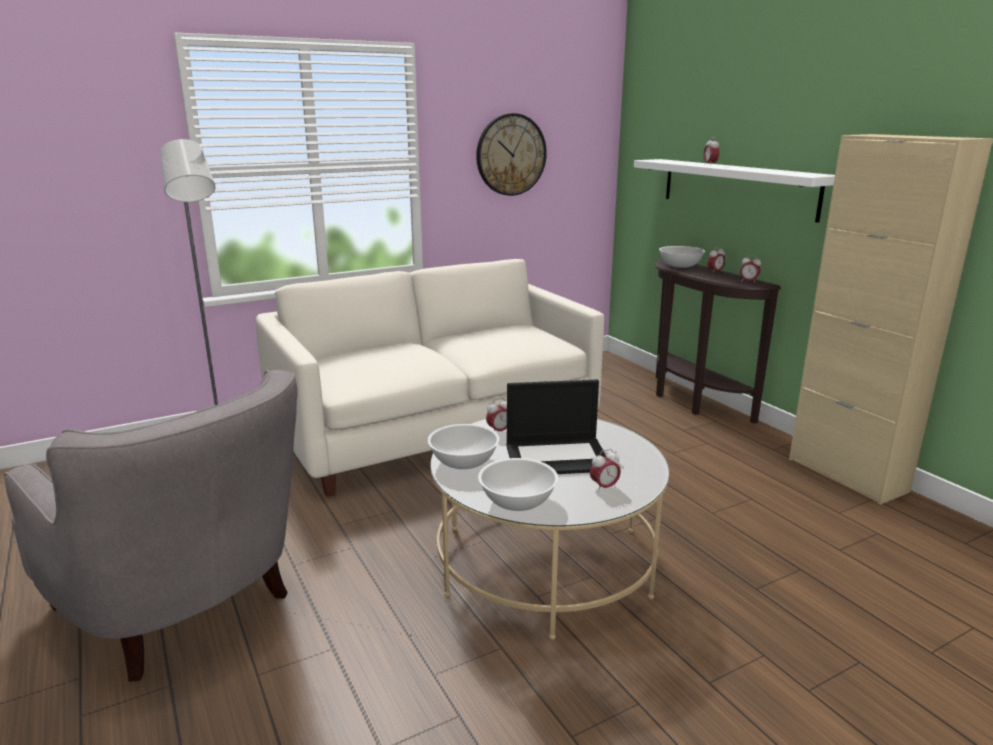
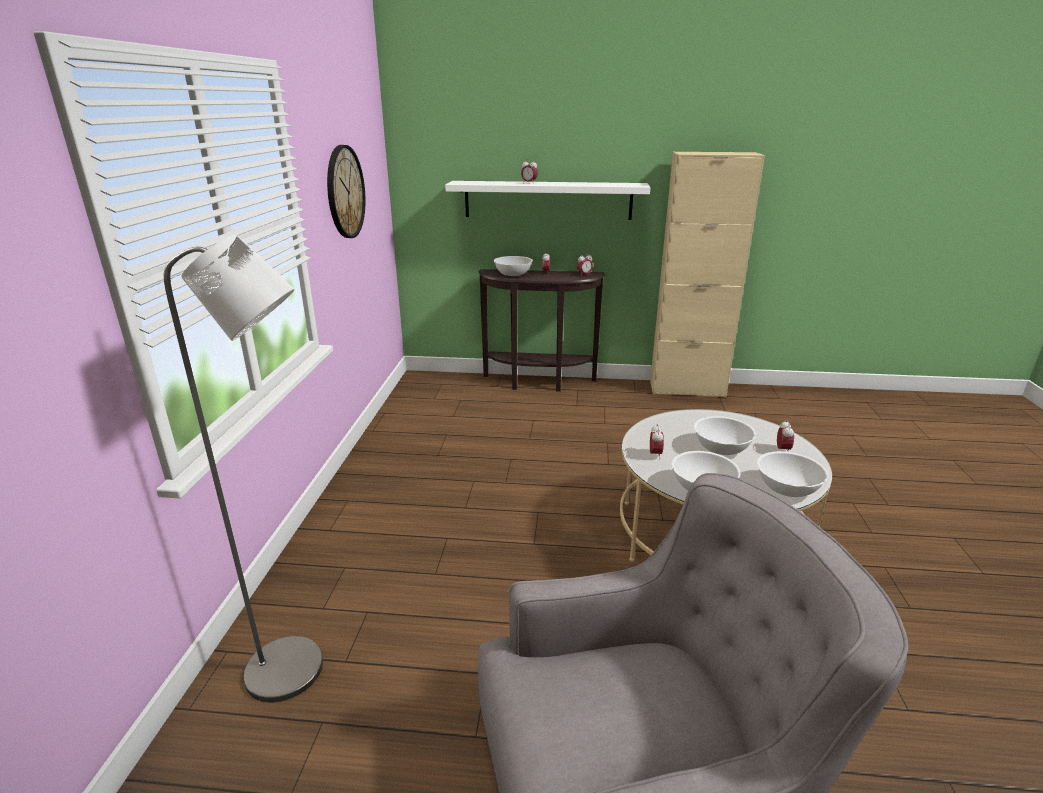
camera: 55 degrees left, 5 degrees up
(435, 429) = (438, 502): white sofa -> none
(558, 456) = (721, 448): laptop -> white bowl

